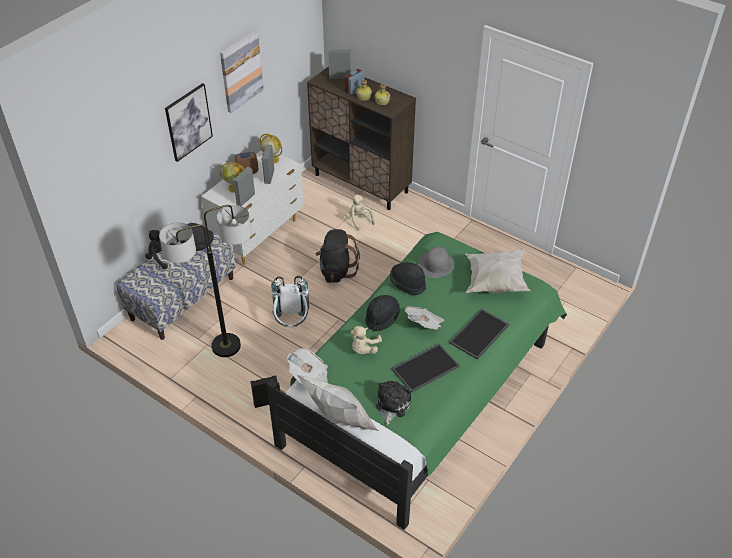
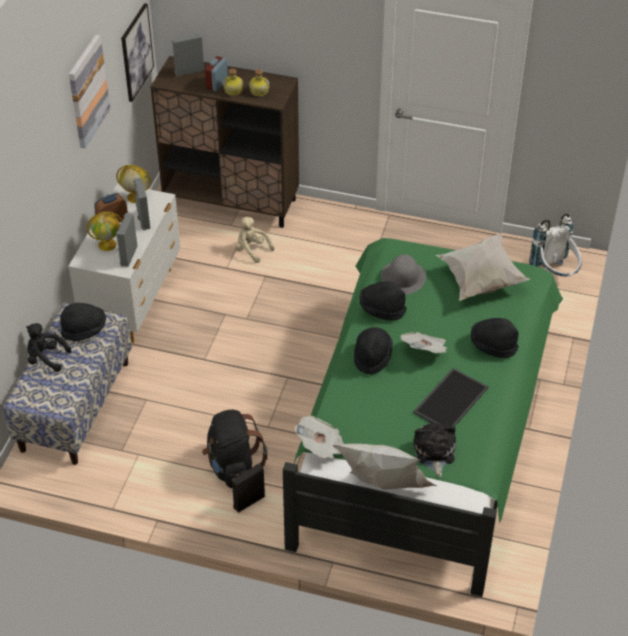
camera: 20 degrees left, 0 degrees up
(188, 122) = (48, 172): picture -> picture (136, 52)
(226, 346) = (162, 449): floor lamp -> none
(292, 323) = (232, 399): white backpack -> white backpack (555, 275)
(336, 271) = (255, 320): black backpack -> black backpack (232, 466)
(363, 349) = (369, 398): beige plush toy -> none
(479, 335) = (493, 346): tray -> black hat

